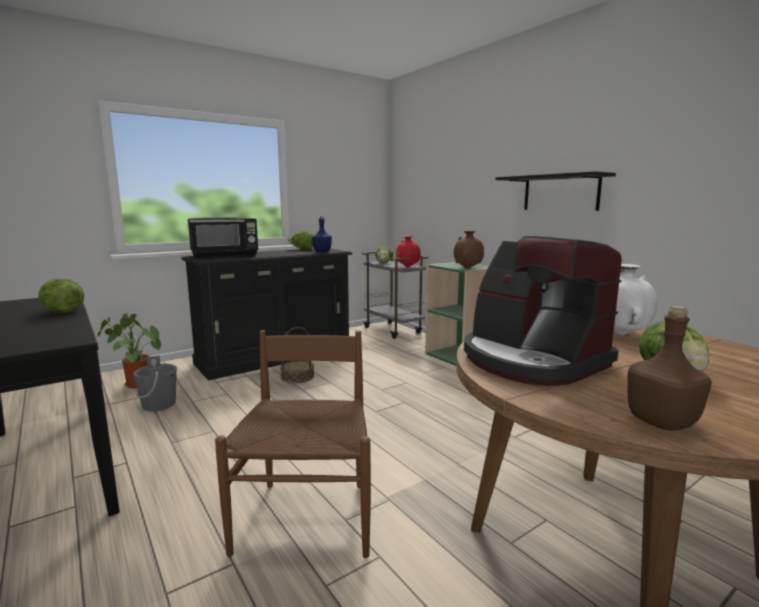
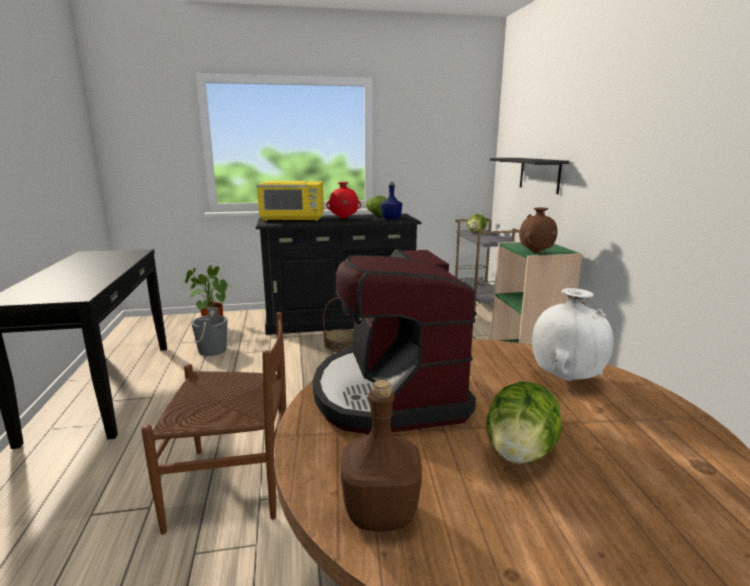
camera: 25 degrees right, 5 degrees up
(62, 312) = (114, 267): lettuce -> none
(225, 256) = (293, 219): black microwave -> yellow microwave
(307, 517) = (233, 486): brown chair -> brown chair turned 60 degrees clockwise
(407, 267) = (494, 240): red vase -> red vase (343, 218)
(560, 193) = (656, 166): black shelf -> black shelf (539, 174)

